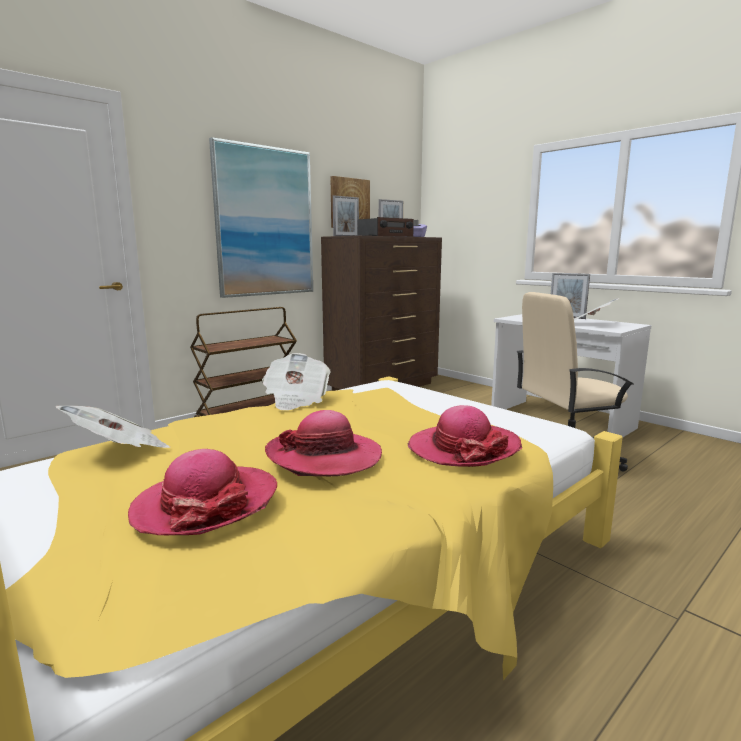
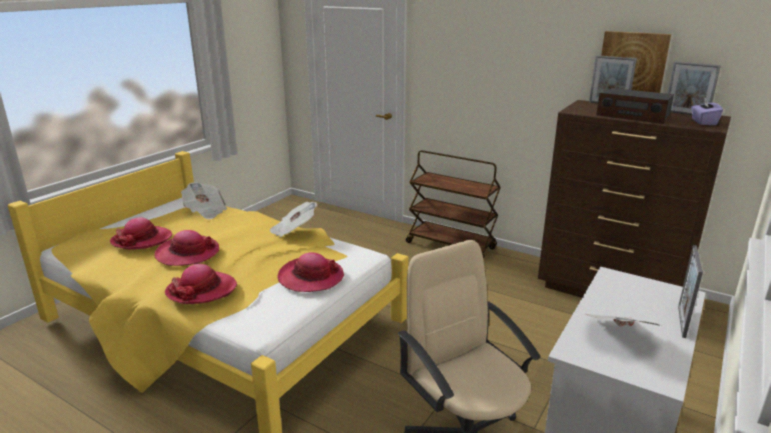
camera: 75 degrees right, 10 degrees up
(265, 222) = (511, 79): picture -> none
(434, 402) = (310, 277): none -> hat

